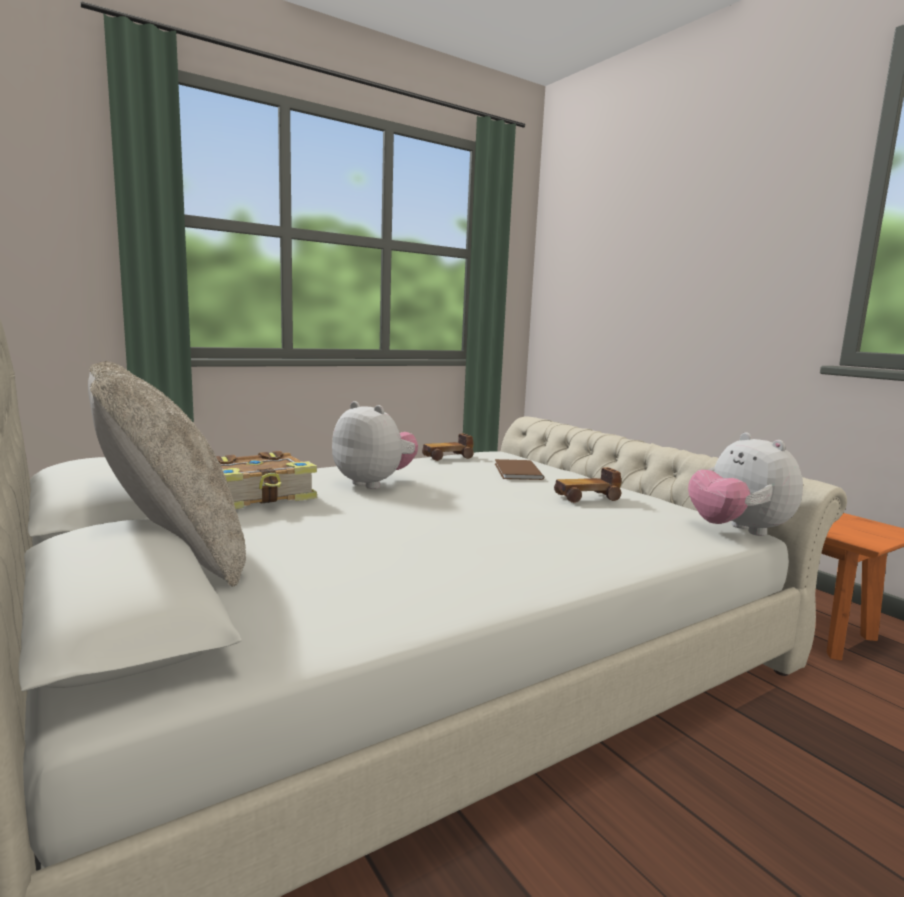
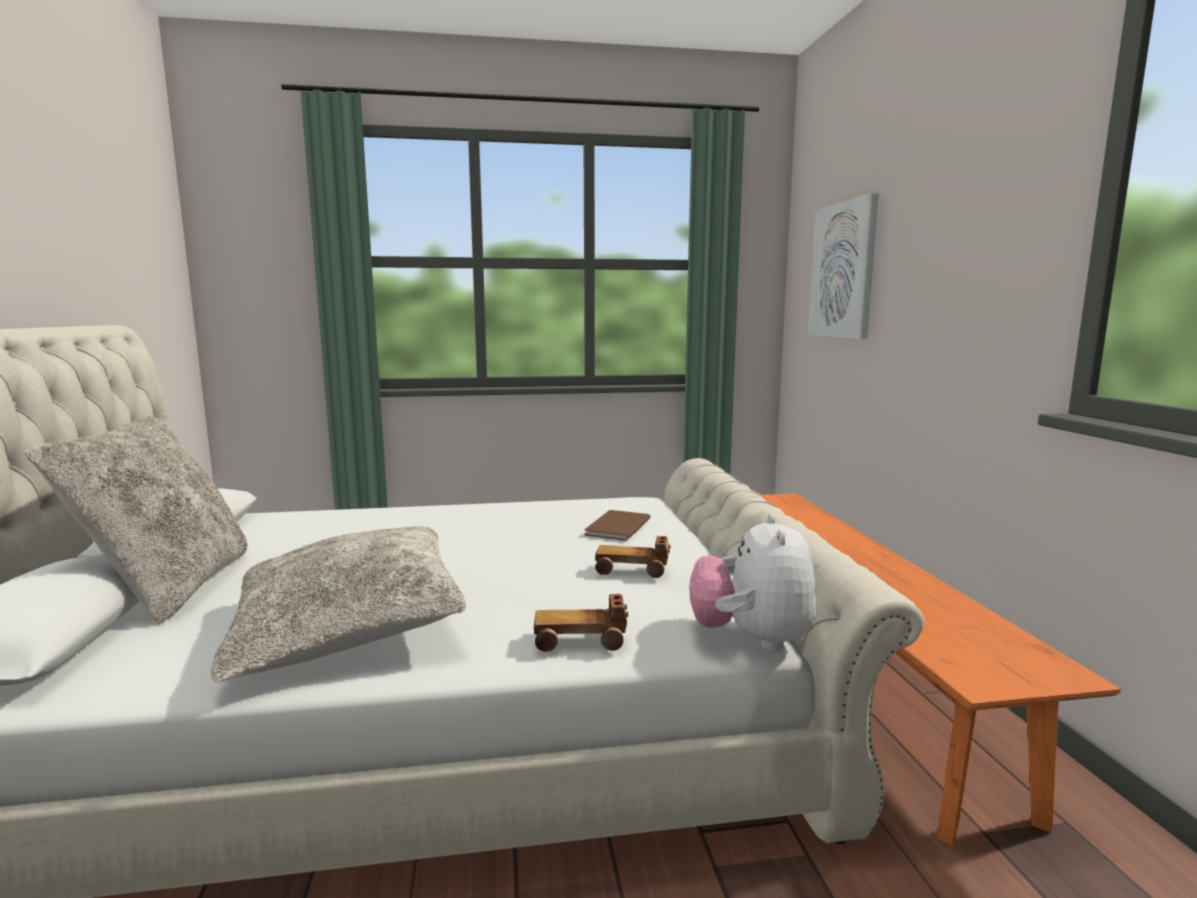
camera: 25 degrees right, 0 degrees up
(259, 496) = (324, 534): book -> none
(374, 483) = (446, 529): plush toy -> none
(436, 563) = (347, 627): none -> beige pillow
(448, 457) = (575, 502): toy car -> toy car (581, 640)
(606, 266) = (843, 270): none -> picture

